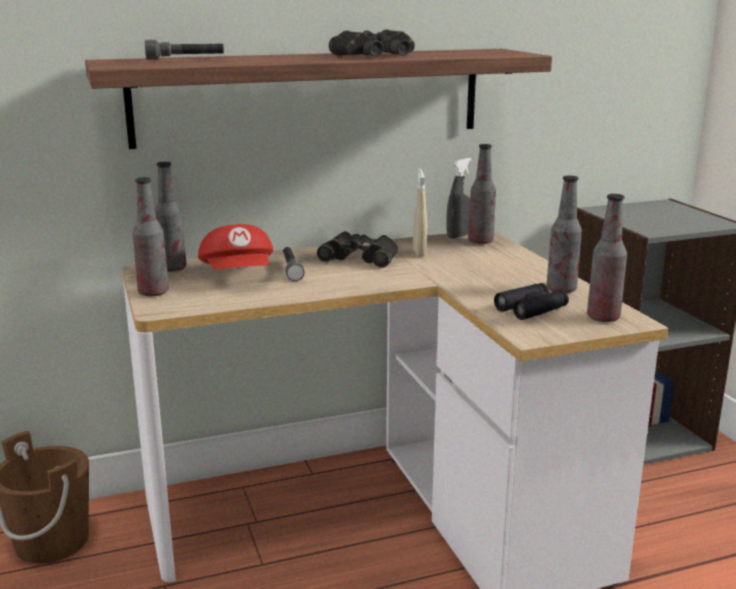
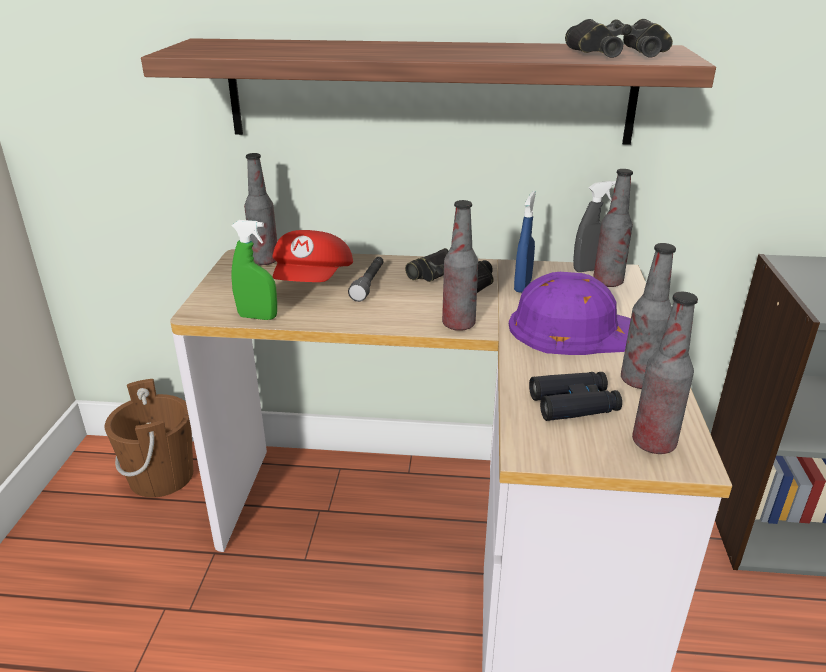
camera: 25 degrees right, 10 degrees up
(153, 292) = (218, 288): bottle -> bottle (458, 324)
(185, 59) = (276, 43): grey flashlight -> none
(219, 304) = (257, 317): none -> green spray bottle
(375, 55) = (486, 51): black binoculars -> black binoculars (618, 53)
(419, 252) = (522, 286): beige spray bottle -> blue spray bottle
(486, 270) = (573, 329): none -> purple hard hat

